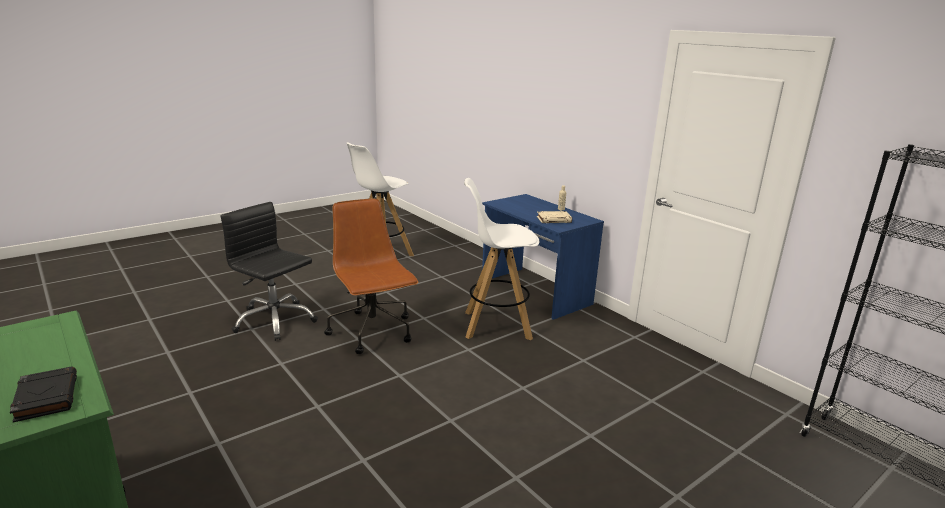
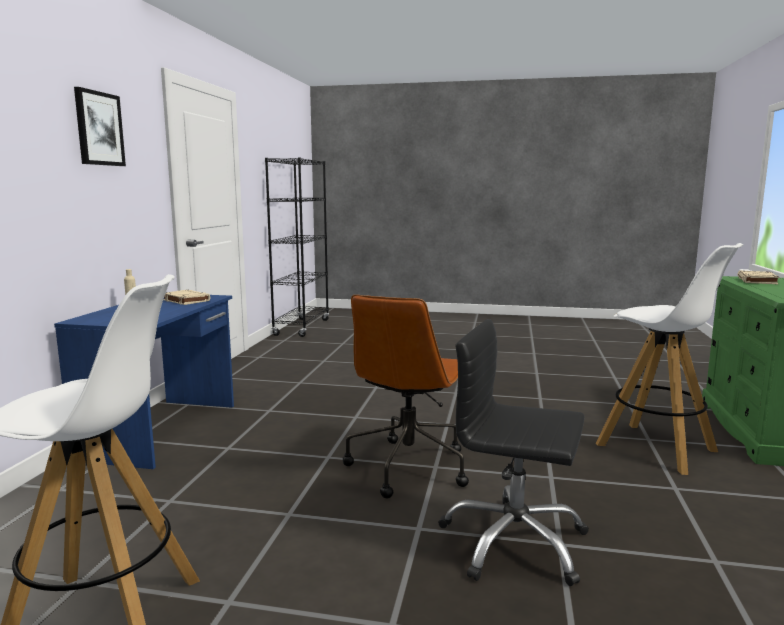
camera: 130 degrees left, 10 degrees down
(46, 397) = (757, 281): black book -> beige book
(274, 321) = (513, 542): black office chair -> black office chair turned 120 degrees clockwise
(496, 325) = (286, 422): white stool -> white stool (657, 448)
(585, 88) = (99, 128): none -> picture

